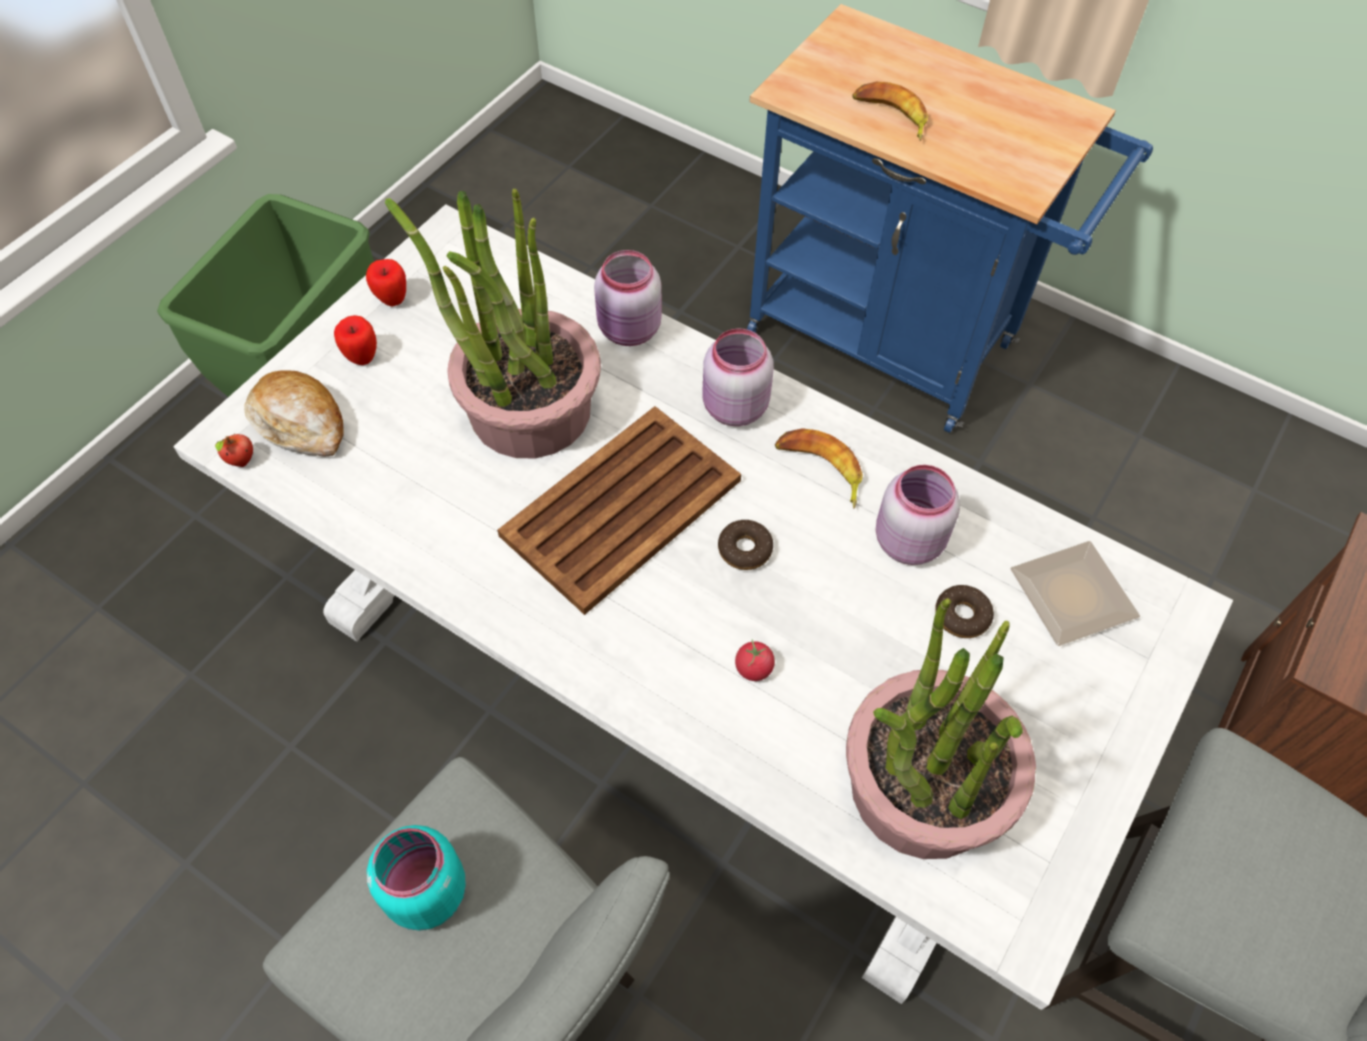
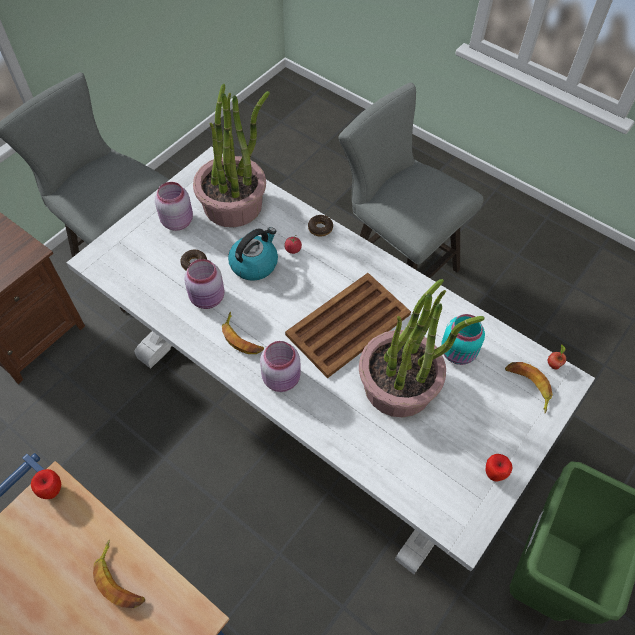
camera: 175 degrees left, 0 degrees up
(300, 422) = (528, 386): bread -> banana
(362, 357) = (503, 429): apple -> apple (53, 491)
(425, 890) = (426, 201): turquoise jar -> turquoise jar (459, 353)
(629, 331) = (339, 437): pink jar -> pink jar (177, 220)
(745, 549) = (288, 300): donut -> donut (320, 228)
(832, 625) = (254, 263): none -> kettle
(1067, 594) = (142, 269): plate -> none

